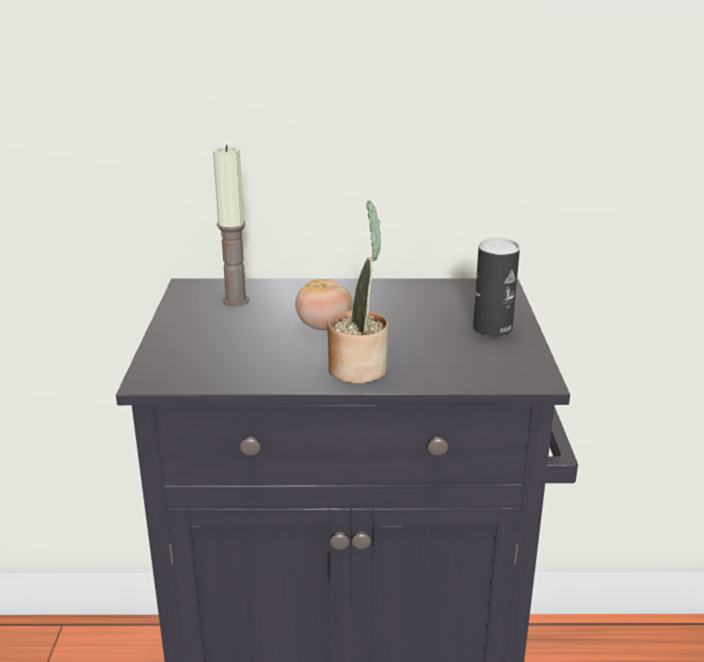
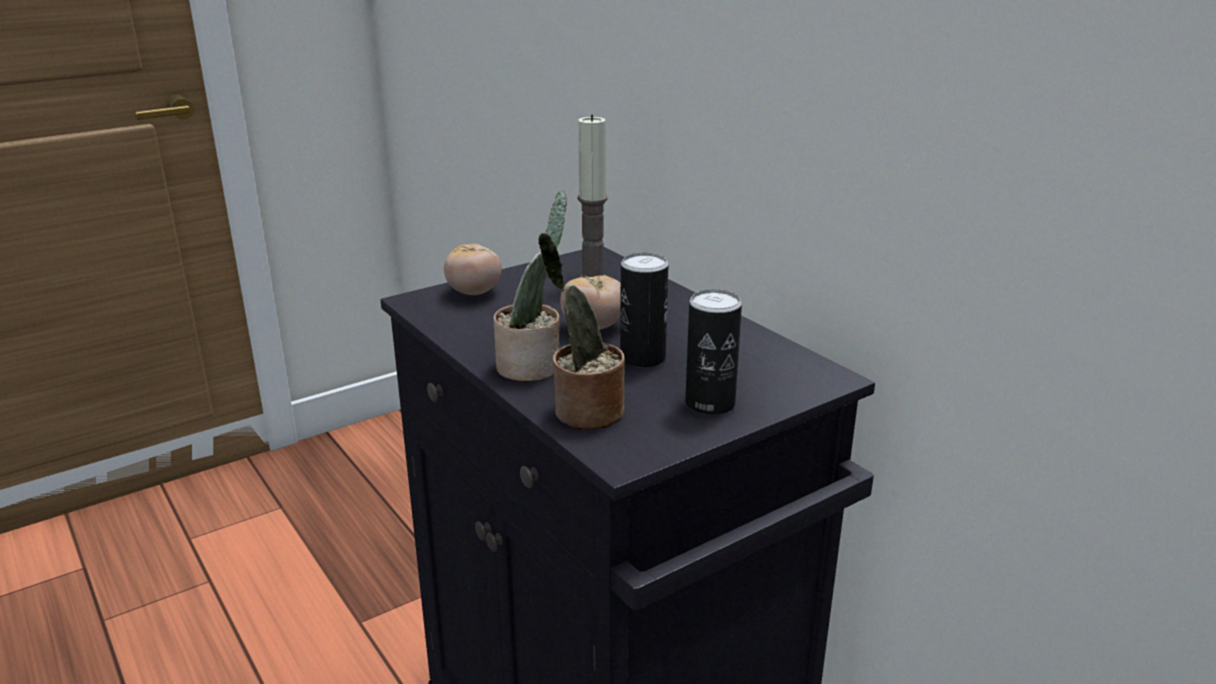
camera: 55 degrees right, 0 degrees up
(180, 350) = (474, 292): none -> tomato
(399, 327) = (642, 358): none -> can
(456, 371) = (584, 412): none -> potted plant

